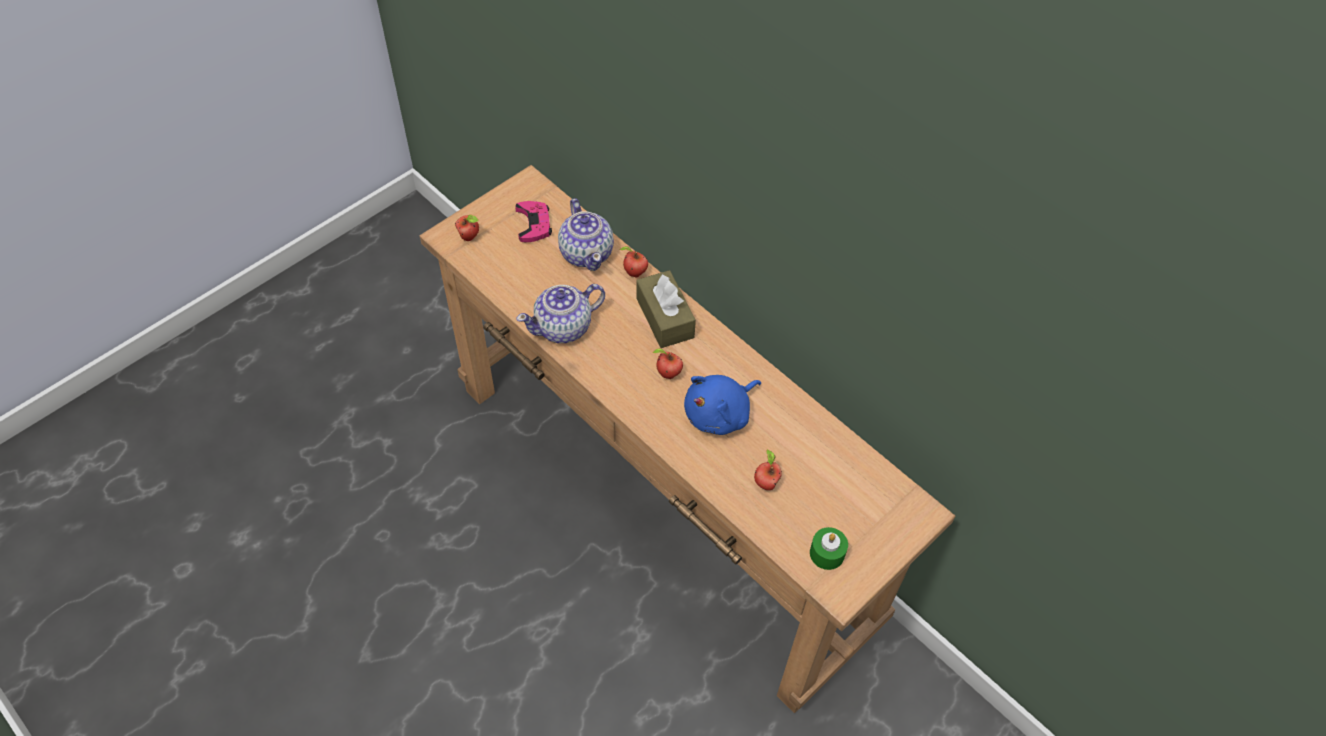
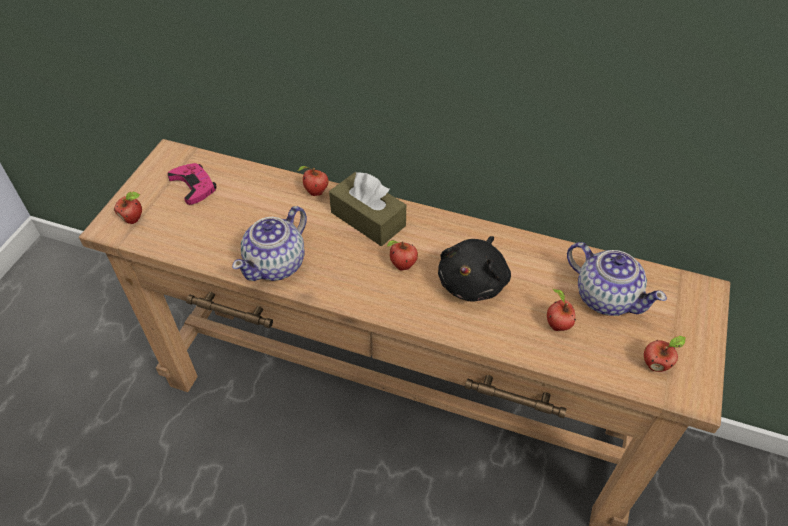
camera: 25 degrees left, 5 degrees down
(587, 252) = (260, 191): teapot -> teapot (605, 297)
(720, 414) = (473, 281): blue plush toy -> black plush toy
(827, 553) = (656, 364): green candle -> apple

